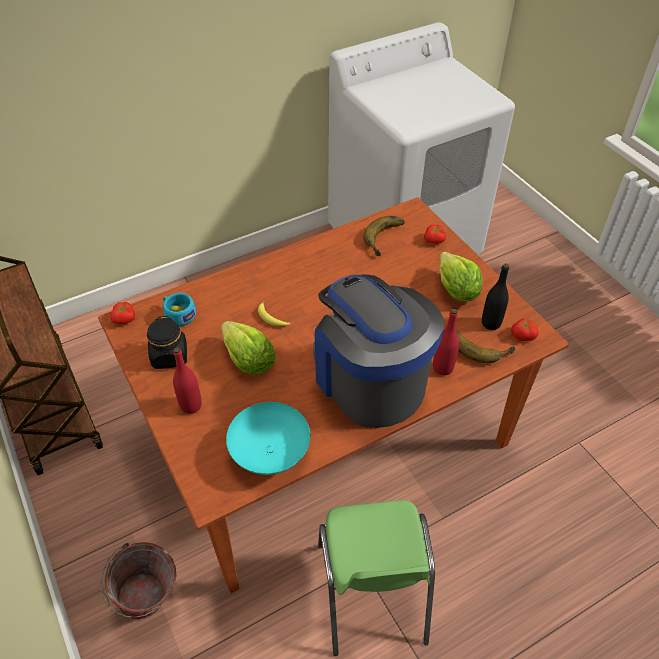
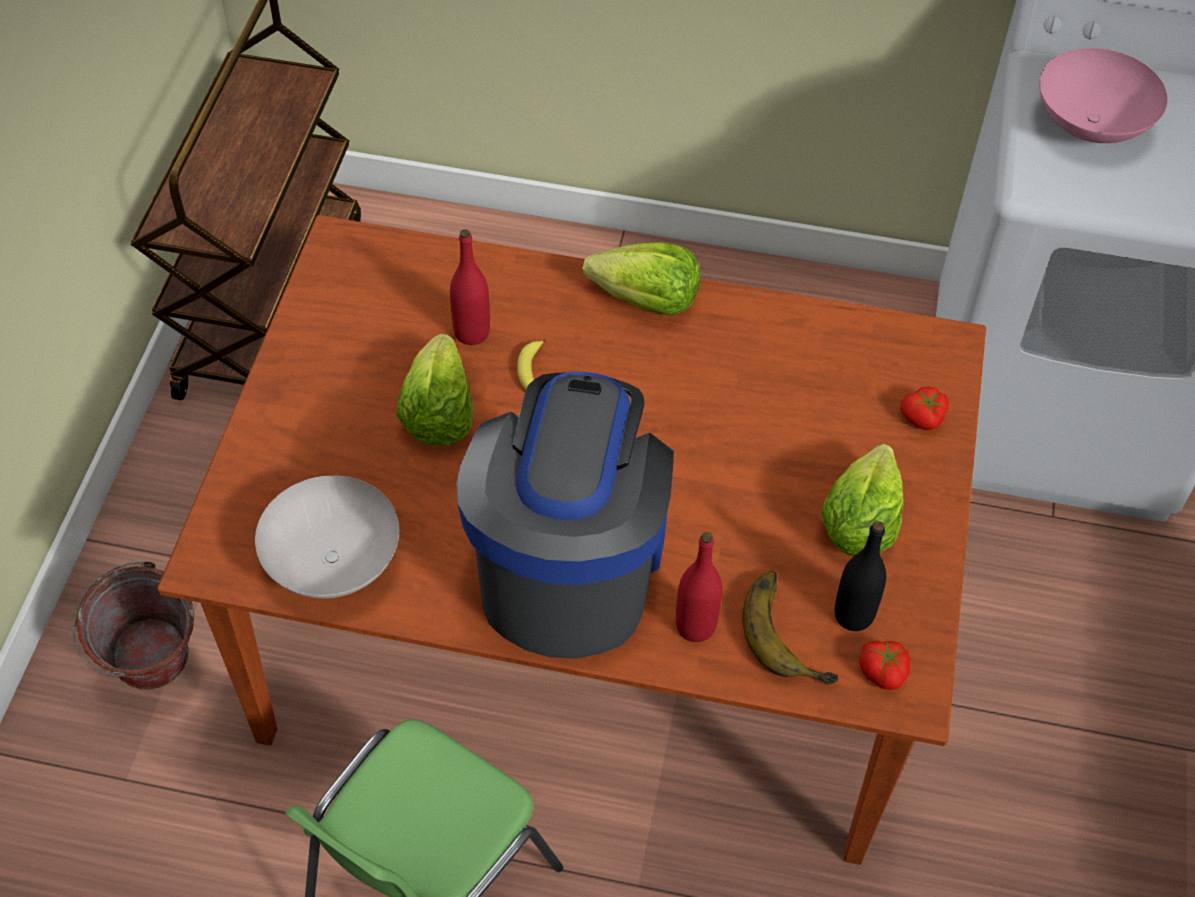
camera: 40 degrees right, 5 degrees up
(125, 319) = (344, 242): tomato -> none
(170, 356) = (346, 336): black jar -> none
(178, 314) = (417, 282): turquoise cup -> none
(191, 405) = (304, 424): red bottle -> red bottle (472, 333)
(269, 453) = (330, 563): turquoise bowl -> white bowl
(286, 262) = (646, 301): none -> lettuce
(388, 238) = (848, 365): banana -> none
(399, 99) = (1089, 124): none -> pink bowl

